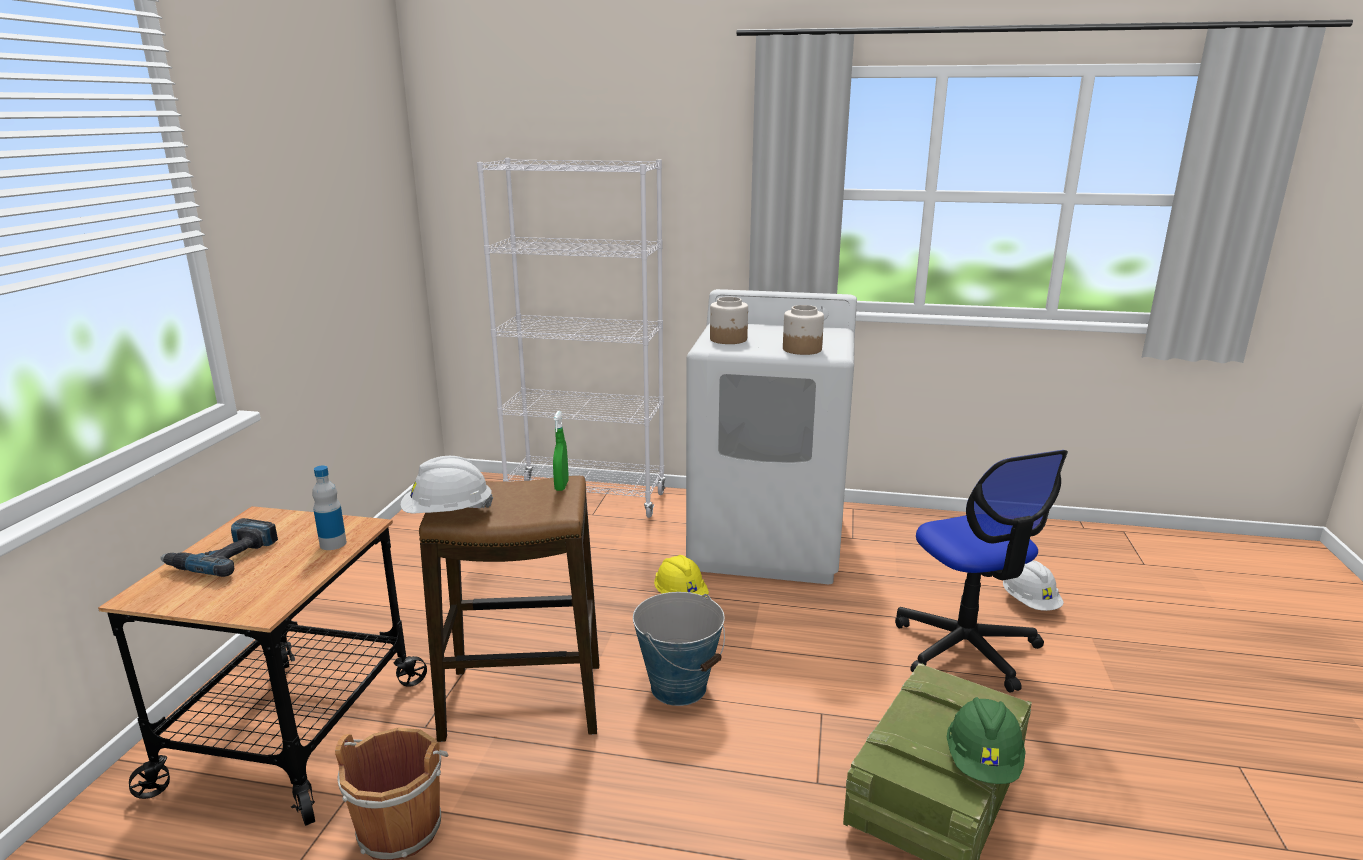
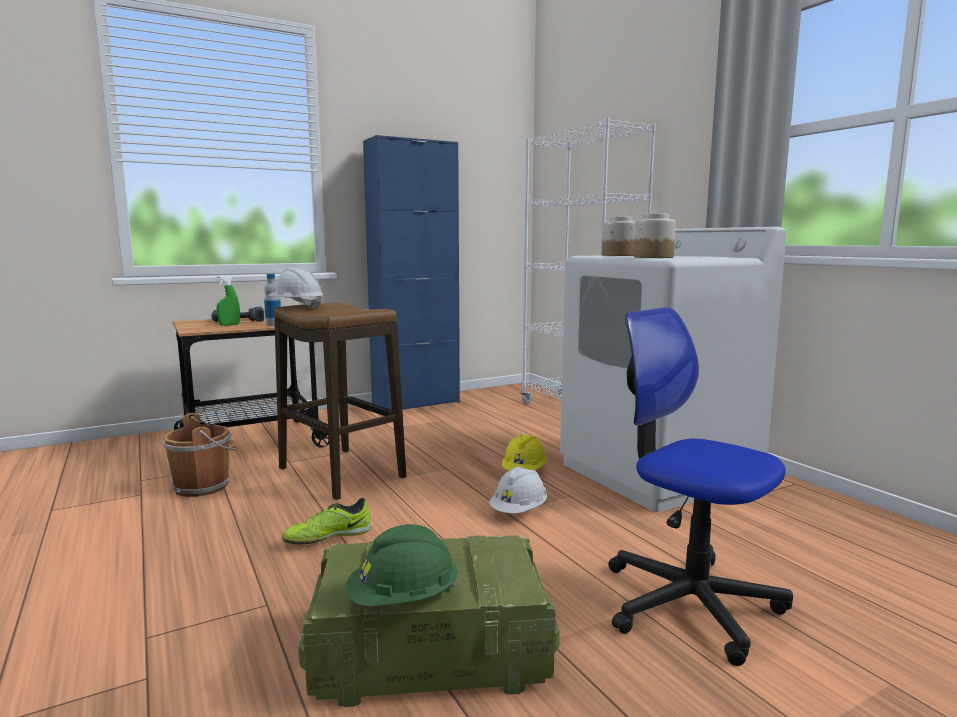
camera: 50 degrees right, 10 degrees down
(381, 560) = (416, 403): none -> blue cabinet
(561, 486) = (367, 309): green spray bottle -> green spray bottle (229, 325)
(679, 687) = (421, 506): bucket -> none
(679, 774) = (328, 537): none -> shoe
(966, 648) = (689, 603): office chair -> office chair turned 105 degrees clockwise
(1030, 603) = (861, 618): white hard hat -> white hard hat (519, 511)

